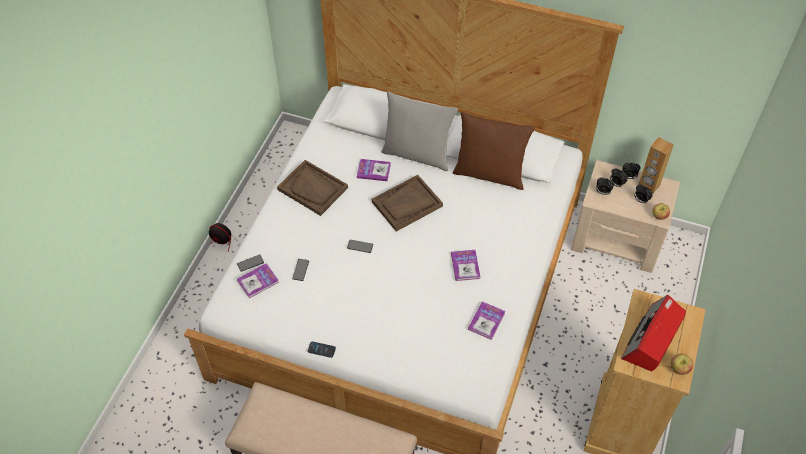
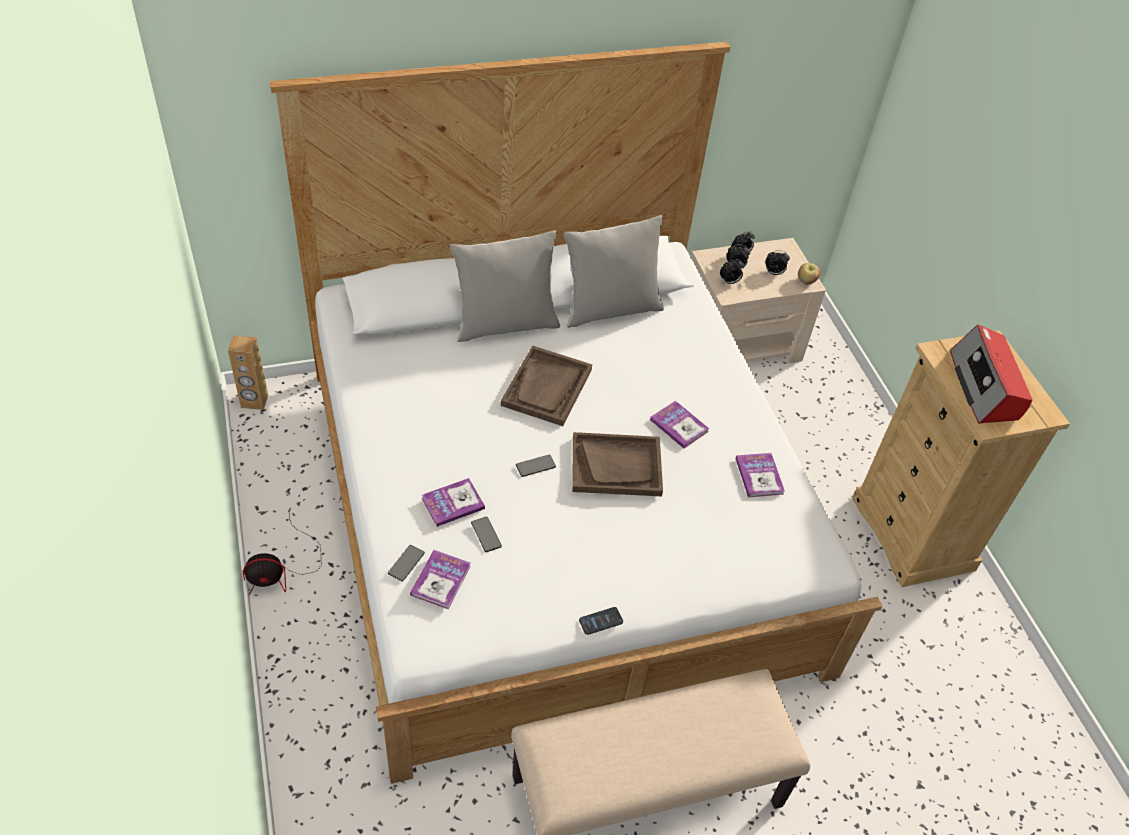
camera: 40 degrees left, 5 degrees down
(313, 189) = (408, 425): brown tray -> brown tray (616, 466)
(373, 171) = (468, 367): book -> book (453, 503)
(489, 174) = (610, 309): brown pillow -> grey pillow
(648, 185) = (767, 254): brown speaker -> brown speaker (254, 401)
(679, 369) = (1038, 404): apple -> none

